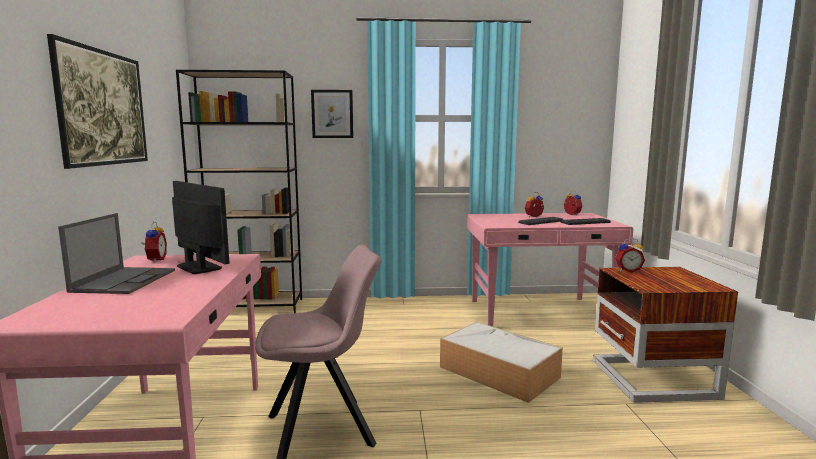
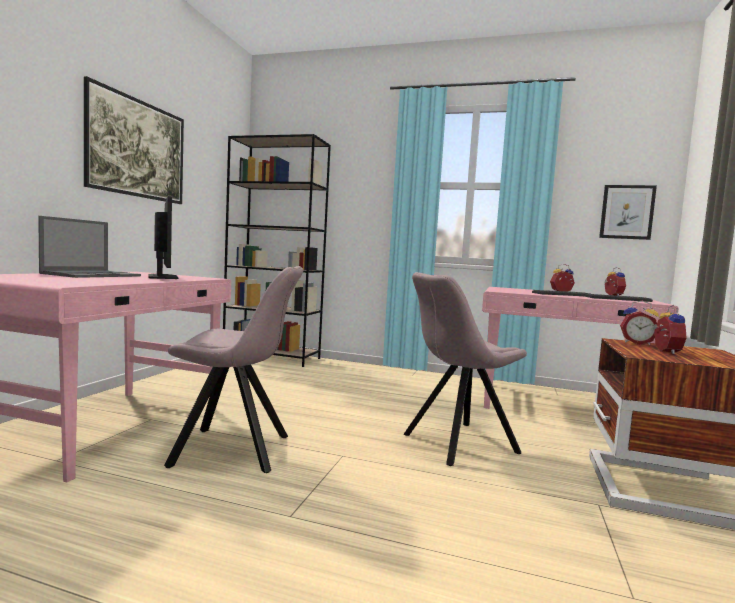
camera: 20 degrees right, 5 degrees down
(155, 260) = (142, 273): alarm clock -> alarm clock (664, 351)
(332, 114) = (363, 180): picture -> picture (627, 212)
(497, 372) = (458, 443): storage box -> pink chair

